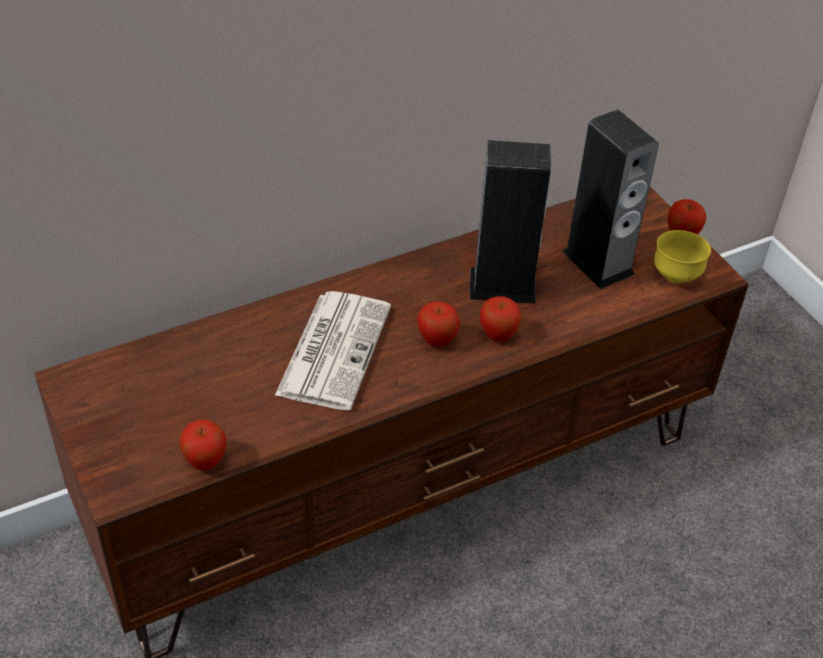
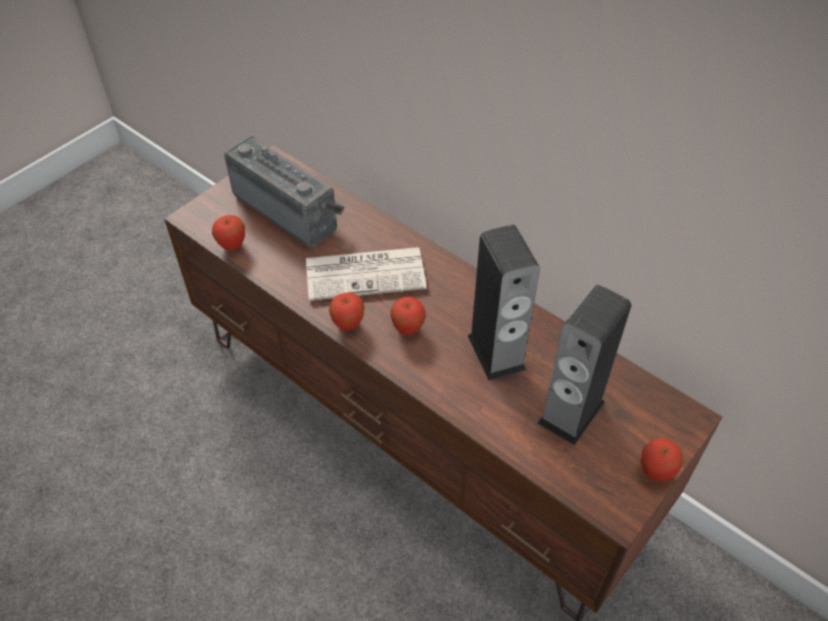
camera: 70 degrees right, 5 degrees up
(176, 388) = (289, 209): none -> radio
(498, 335) = (435, 366): apple -> apple (348, 324)
(676, 276) = (594, 480): yellow bowl -> none

